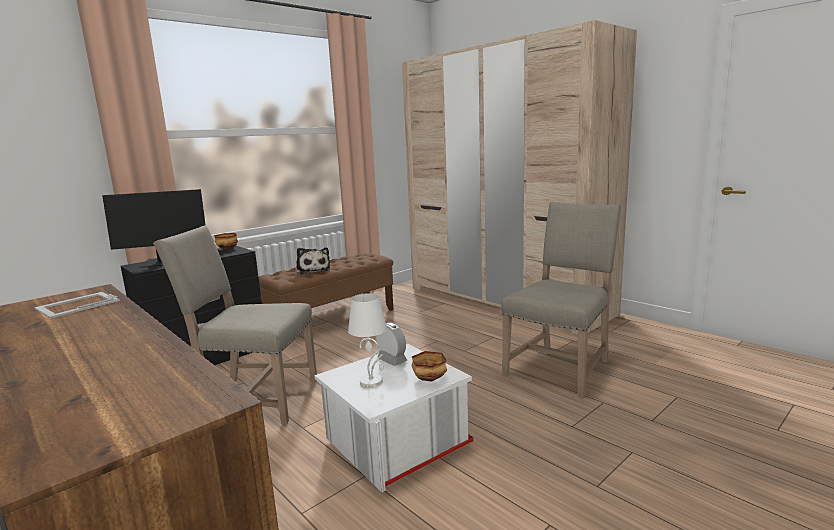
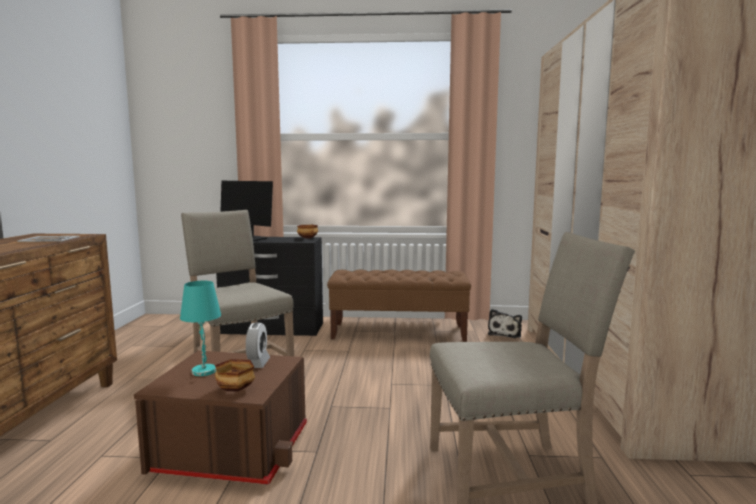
camera: 45 degrees right, 5 degrees down
(313, 270) = (380, 274): plush toy -> plush toy (505, 333)
(372, 382) = (204, 371): white table lamp -> turquoise table lamp
(395, 443) = (231, 449): white storage box -> brown storage box

